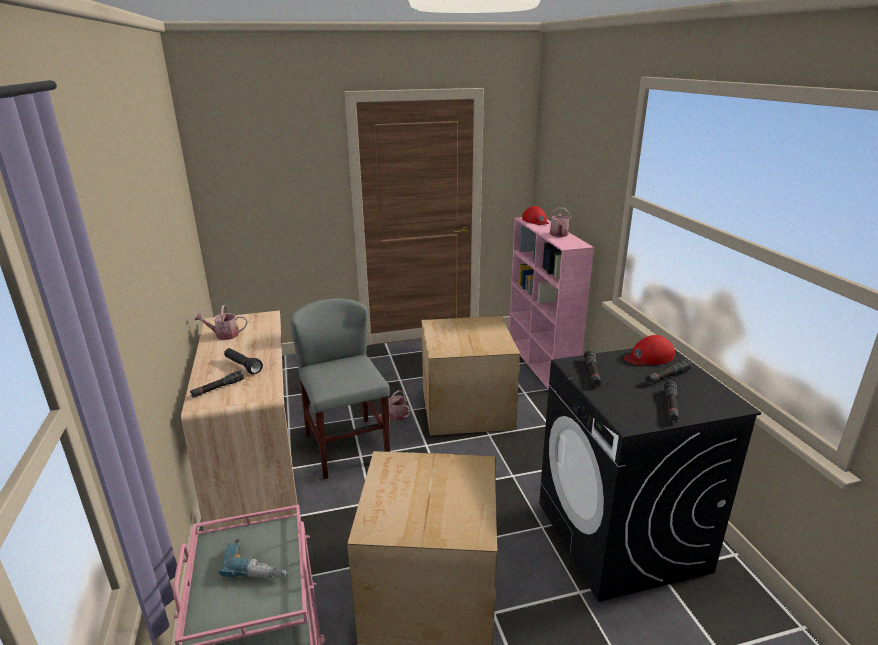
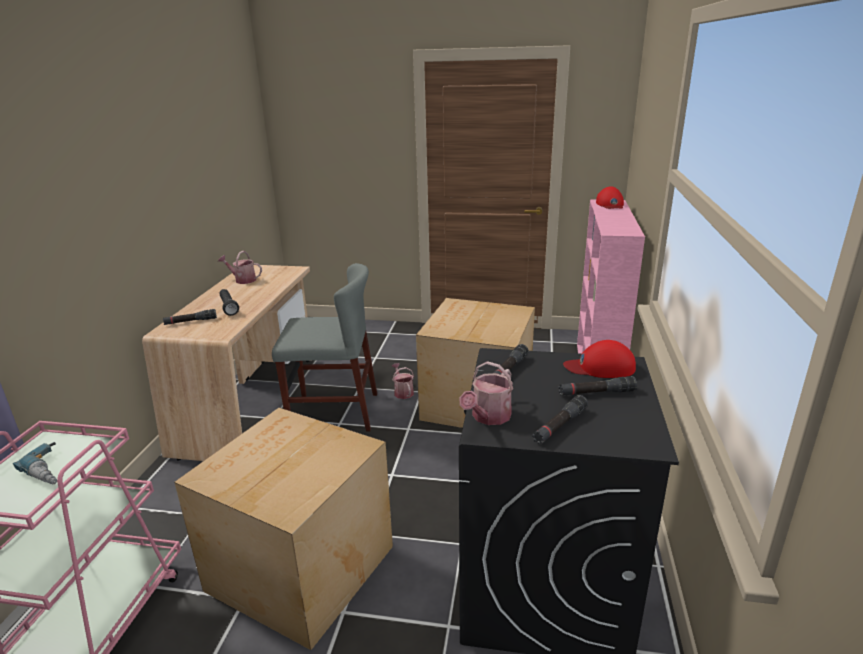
camera: 25 degrees right, 0 degrees up
(347, 447) = (334, 412): grey chair -> grey chair turned 90 degrees clockwise
(559, 235) = (618, 220): watering can -> watering can (488, 417)

